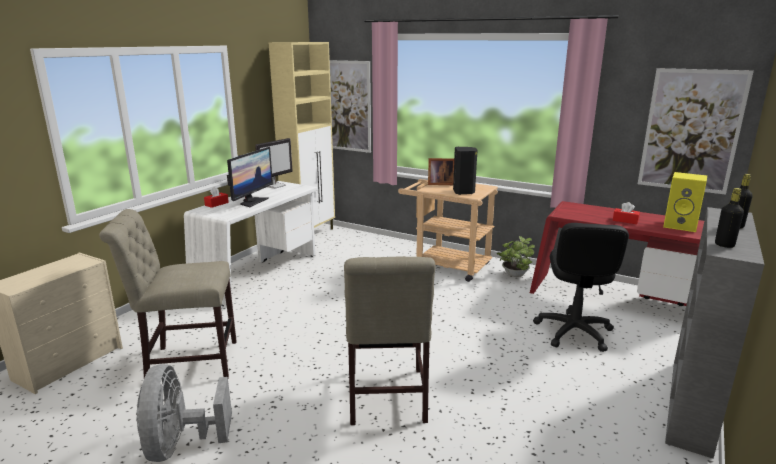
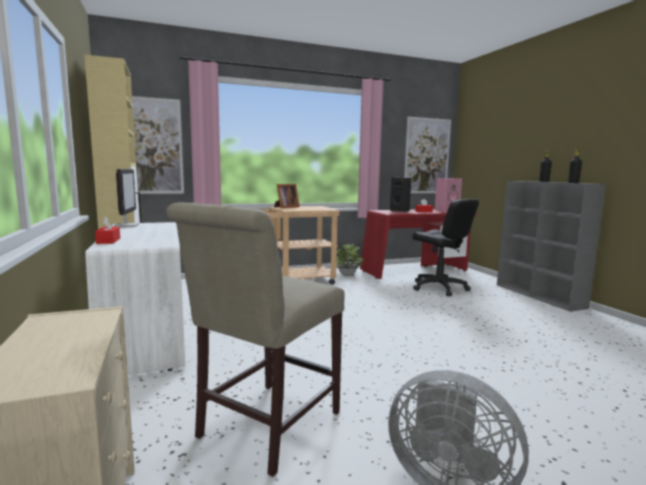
camera: 50 degrees left, 10 degrees down
(252, 202) = (148, 234): monitor -> none
(386, 399) = (462, 356): beige chair -> none
(464, 192) = (317, 208): black speaker -> black speaker (400, 211)
(681, 226) = (447, 210): yellow speaker -> pink speaker

